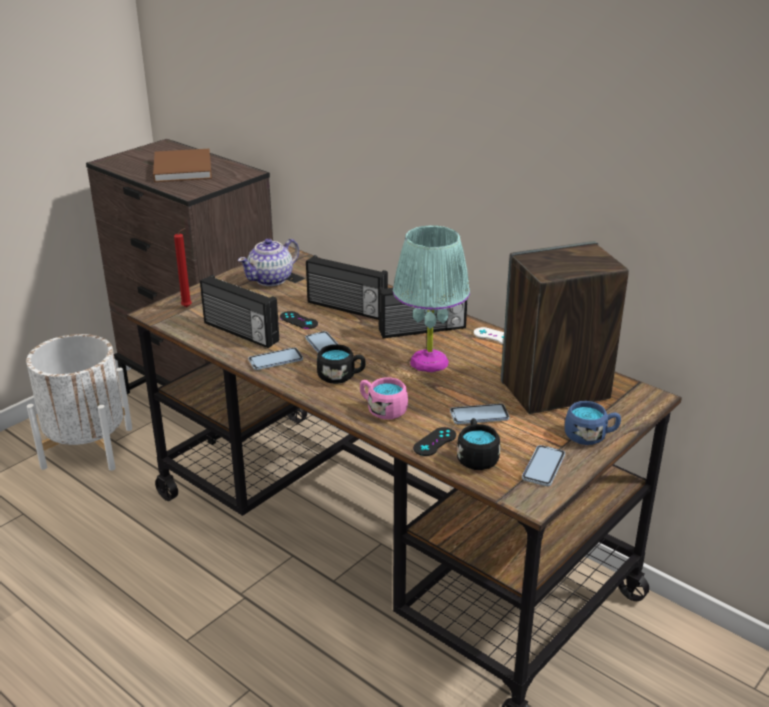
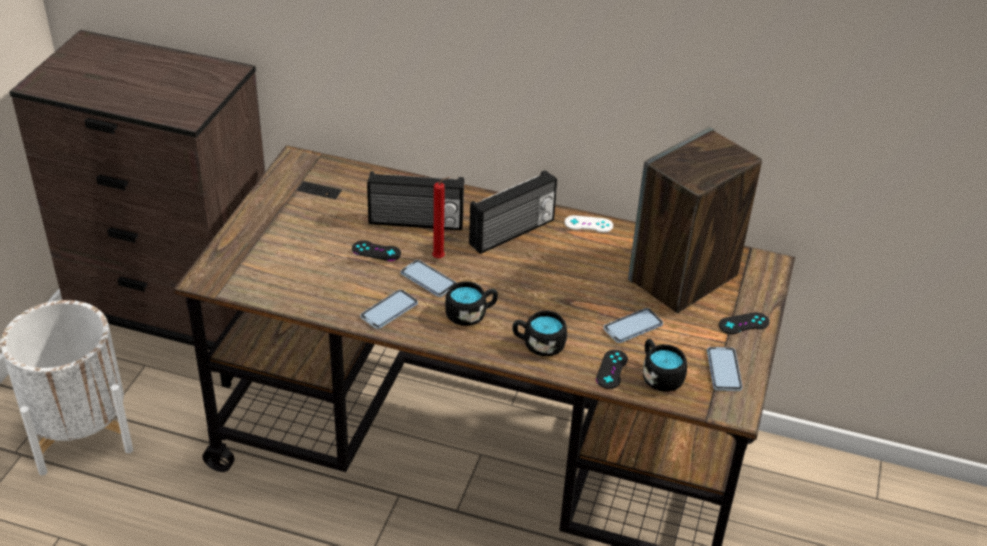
camera: 25 degrees left, 10 degrees up
(183, 168) = (144, 77): brown book -> none
(188, 307) = (239, 262): red candle -> red candle (440, 258)
(240, 332) = (324, 283): radio -> none
(271, 279) = (306, 200): teapot -> none
(382, 409) = (538, 344): pink mug -> black mug
(429, 361) = (545, 272): turquoise table lamp -> none
(590, 436) = (744, 323): blue mug -> black game controller

